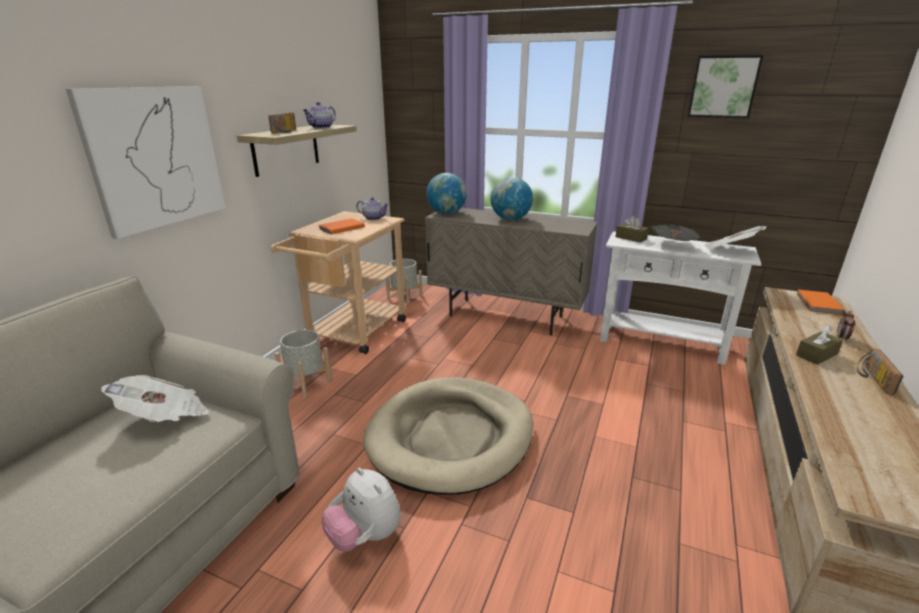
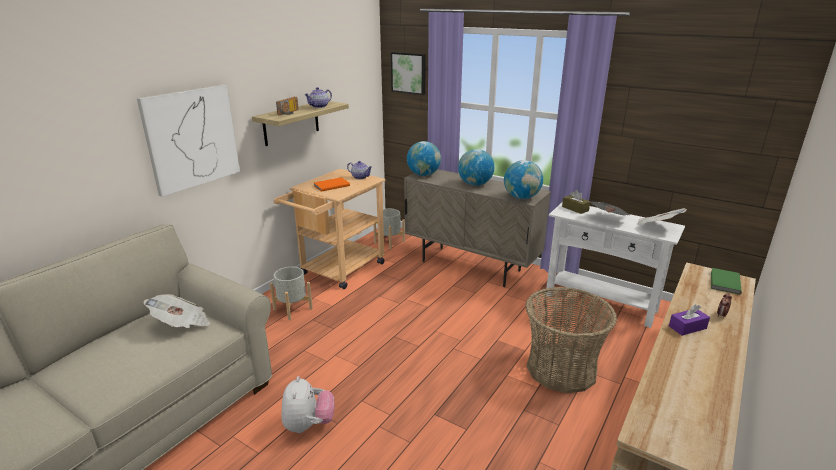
camera: 10 degrees right, 0 degrees up
(365, 536) = (308, 425): plush toy -> plush toy turned 150 degrees counterclockwise
(451, 437) = (391, 363): beige dog bed -> none
(570, 229) = (521, 197): none -> globe
(653, 421) = (561, 369): none -> basket
(723, 87) = (660, 83): picture -> picture (409, 73)
(816, 355) = (687, 327): brown tissue box -> purple tissue box
(817, 304) = (724, 282): orange book -> green book
(871, 378) = (720, 352): radio -> none

